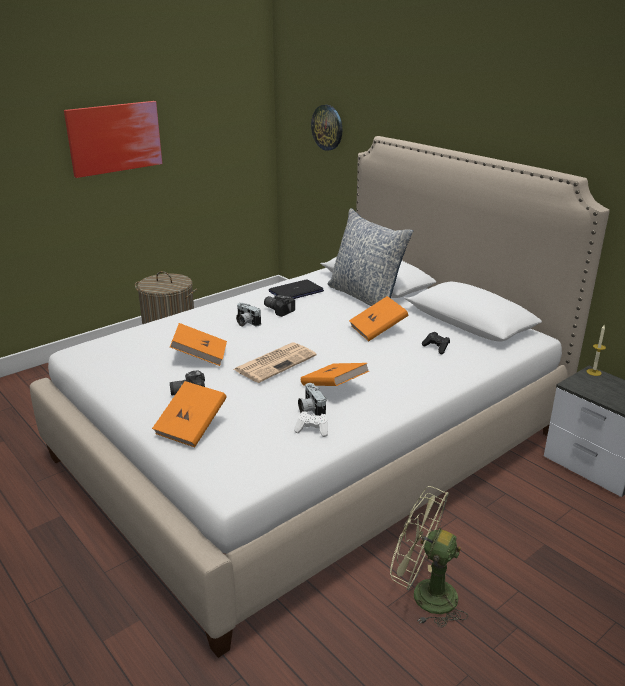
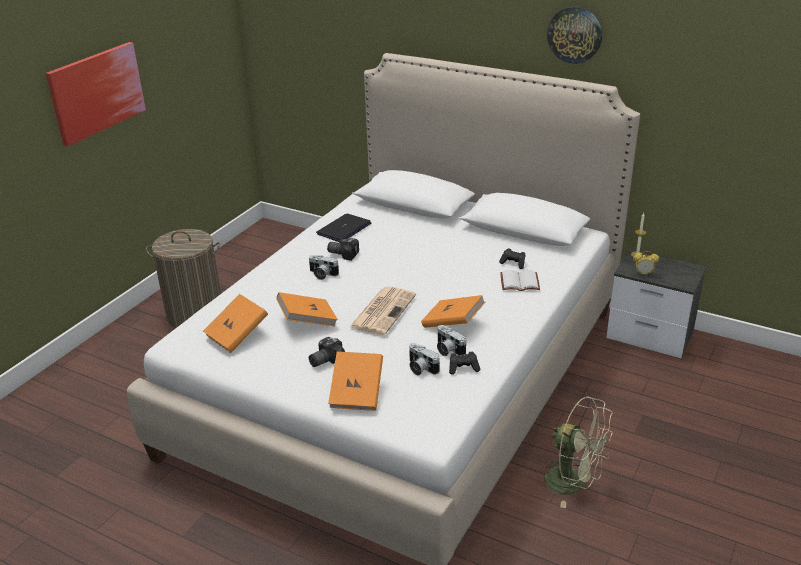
camera: 20 degrees left, 5 degrees up
(270, 420) = (420, 368): none -> camera
(312, 430) = (463, 368): white game controller -> black game controller
(327, 127) = (315, 43): wall clock -> wall clock (574, 34)
(366, 297) = (415, 222): pillow -> none
(377, 330) = (450, 256): orange book -> orange book (237, 335)
(424, 595) = (573, 484): green fan -> green fan turned 150 degrees counterclockwise
(431, 365) = (520, 281): none -> white book
(590, 391) = (643, 274): none -> alarm clock

